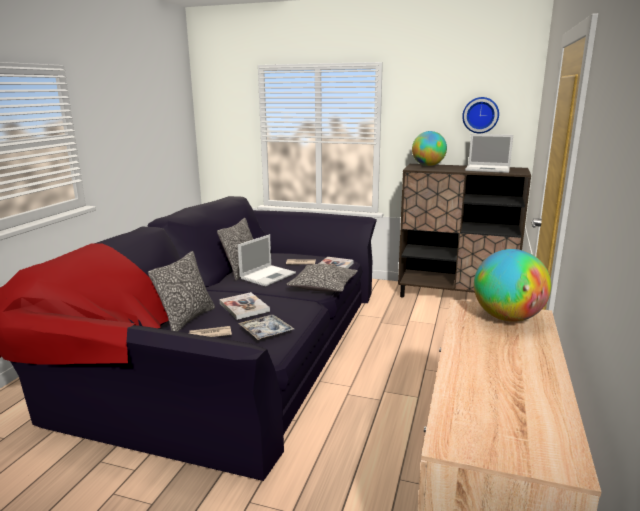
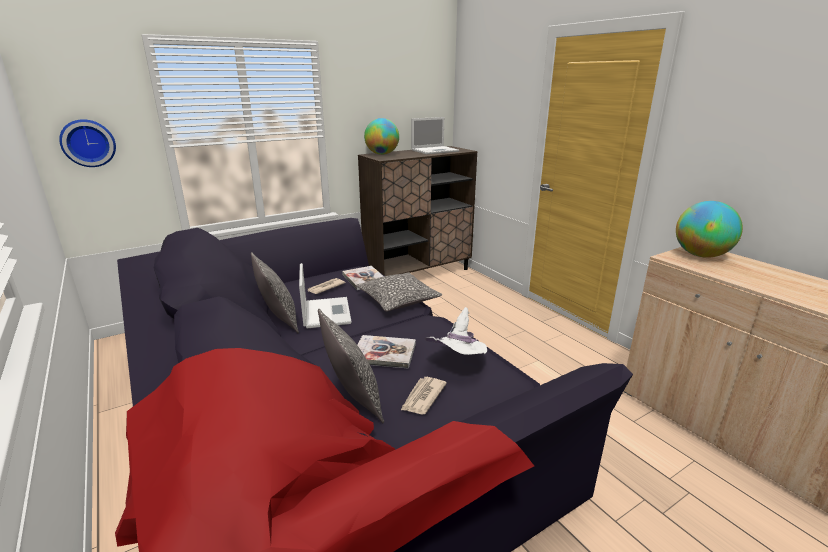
camera: 50 degrees left, 5 degrees up
(266, 332) = (458, 363): tray -> white hat
(480, 115) = (413, 100): wall clock -> wall clock (88, 143)

